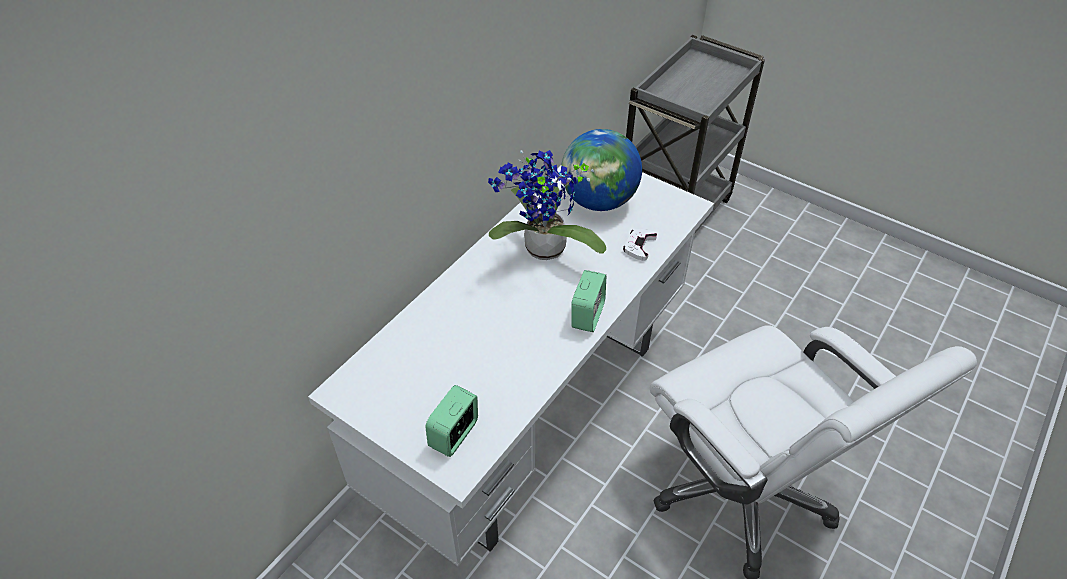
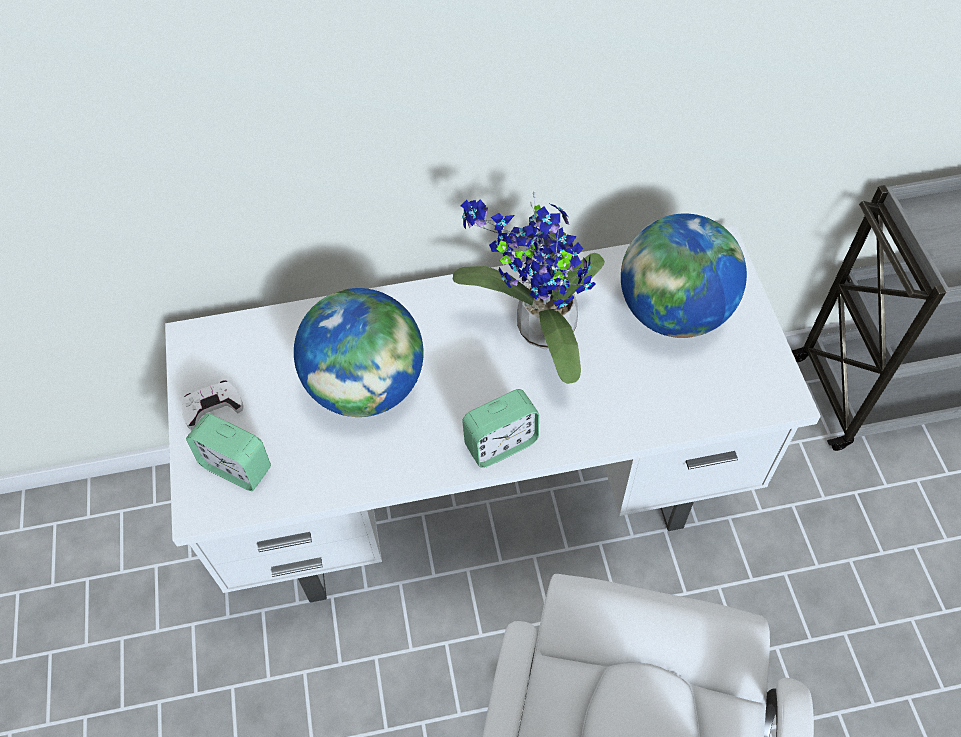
camera: 45 degrees right, 10 degrees up
(454, 434) = (237, 467): alarm clock -> alarm clock turned 135 degrees counterclockwise
(481, 340) = (367, 386): none -> globe
(639, 246) = (655, 404): white game controller -> white game controller (212, 406)

